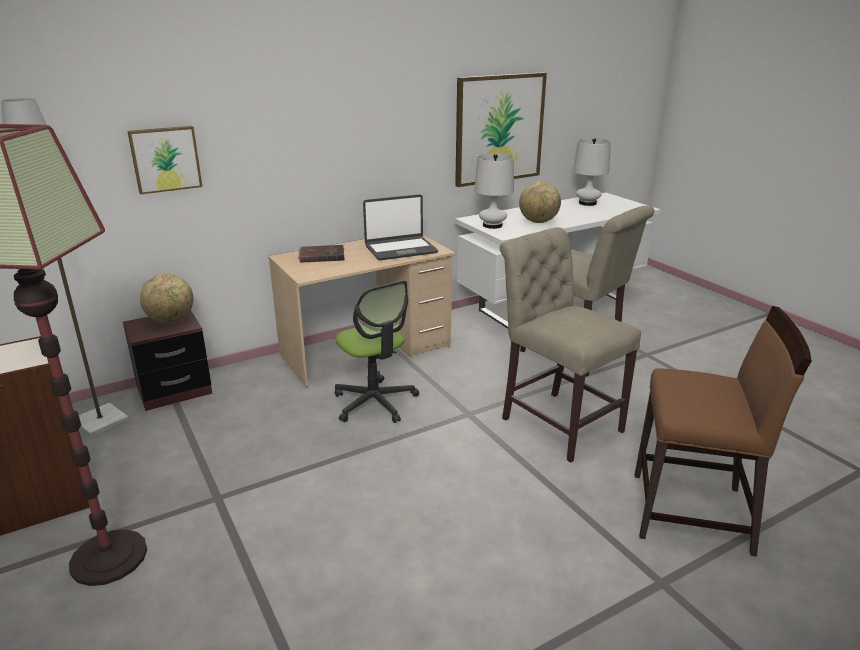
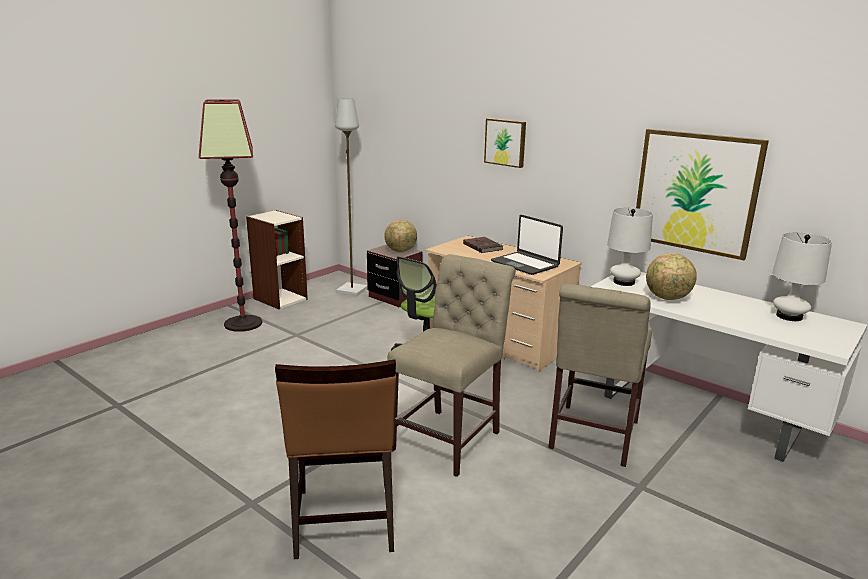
camera: 70 degrees right, 5 degrees down
(165, 159) = (425, 149): picture -> picture (506, 142)

